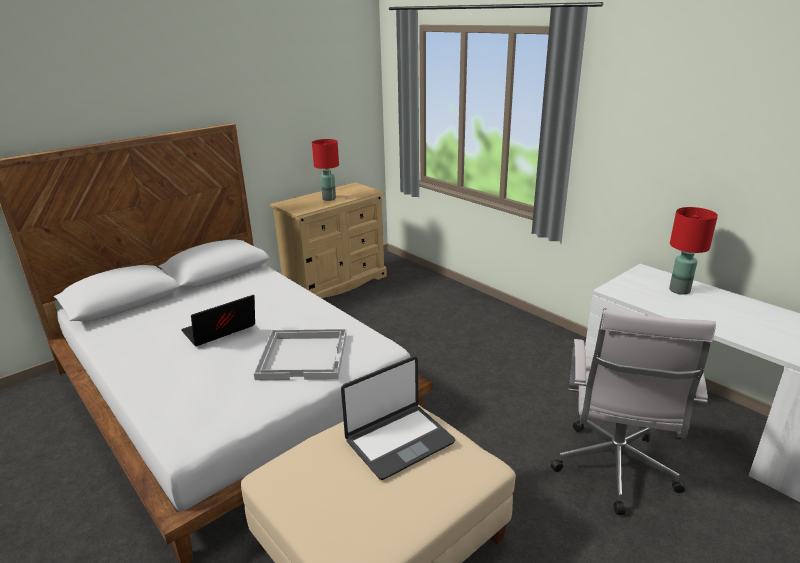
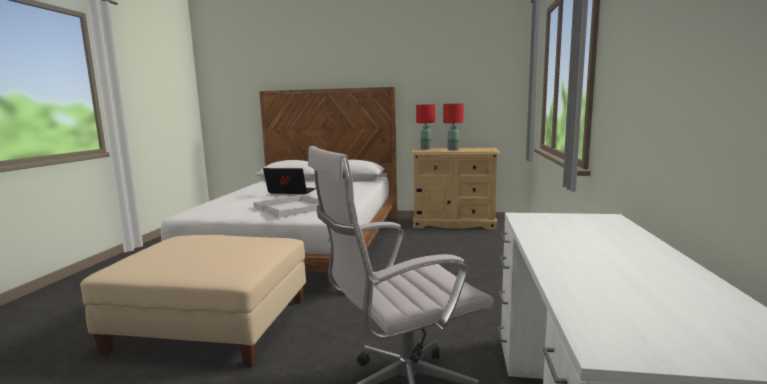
camera: 50 degrees right, 15 degrees down
(399, 441) = (235, 247): laptop -> none
(679, 290) = (601, 233): red table lamp -> red table lamp (426, 148)

